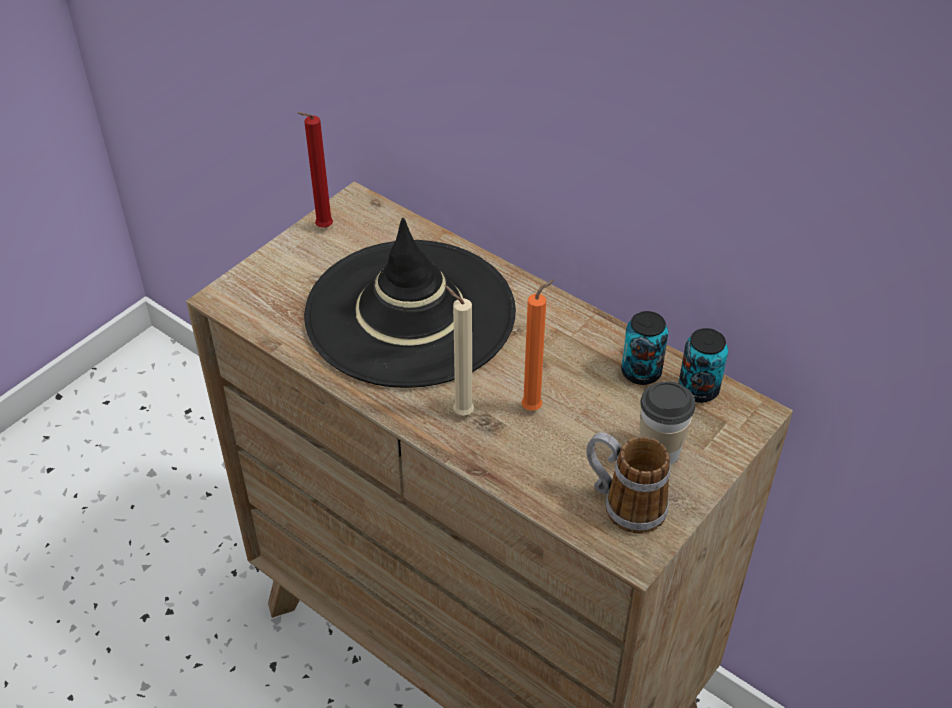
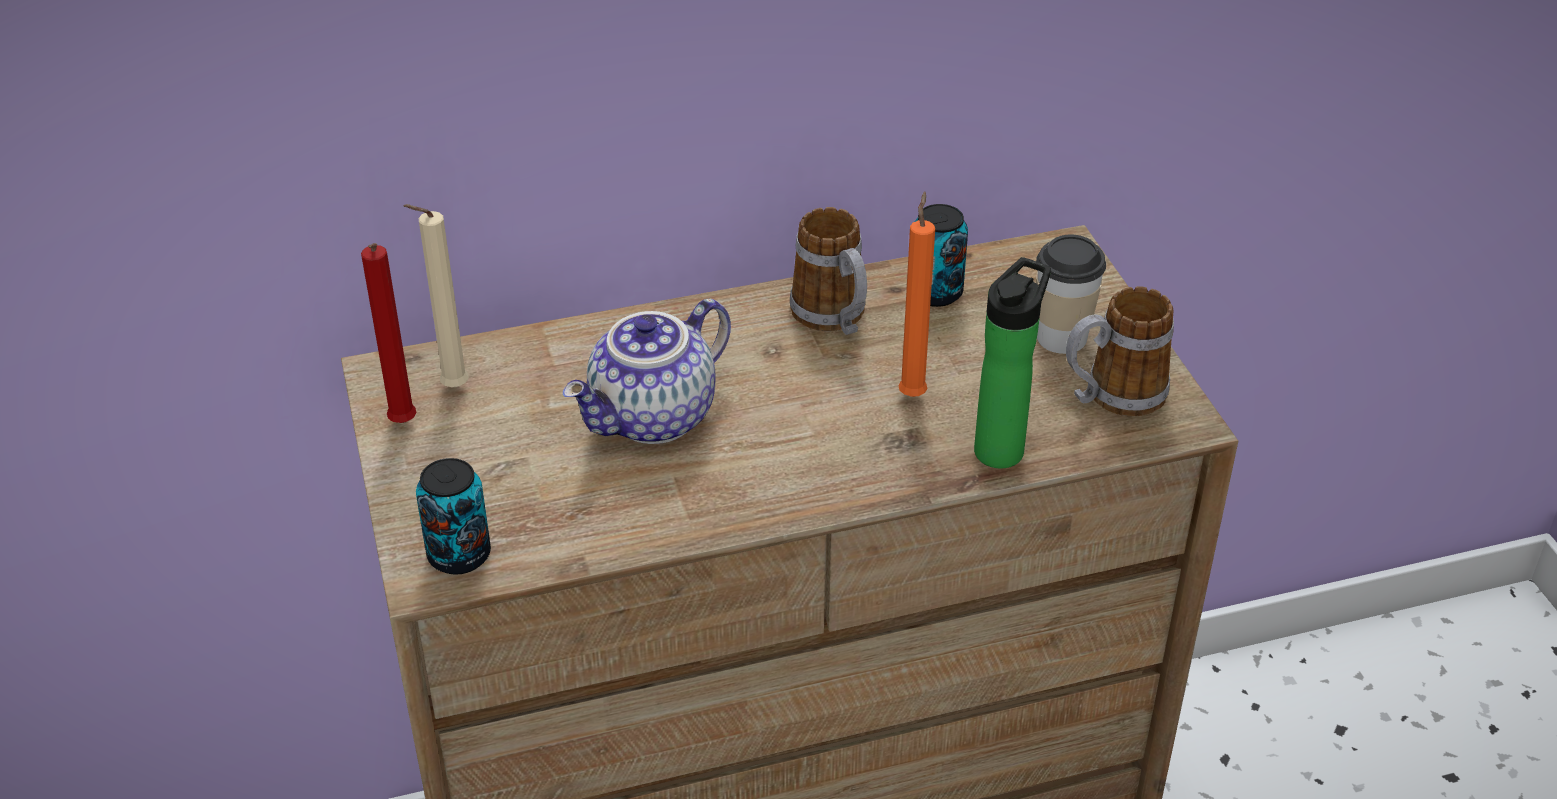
camera: 55 degrees left, 5 degrees down
(410, 313) = (654, 419): black hat -> teapot
(460, 412) = (863, 453): beige candle -> beige candle (450, 388)
(523, 472) = (1002, 447): none -> bottle
(568, 341) = (834, 319): none -> mug
(698, 389) = (999, 268): can -> can (459, 555)

